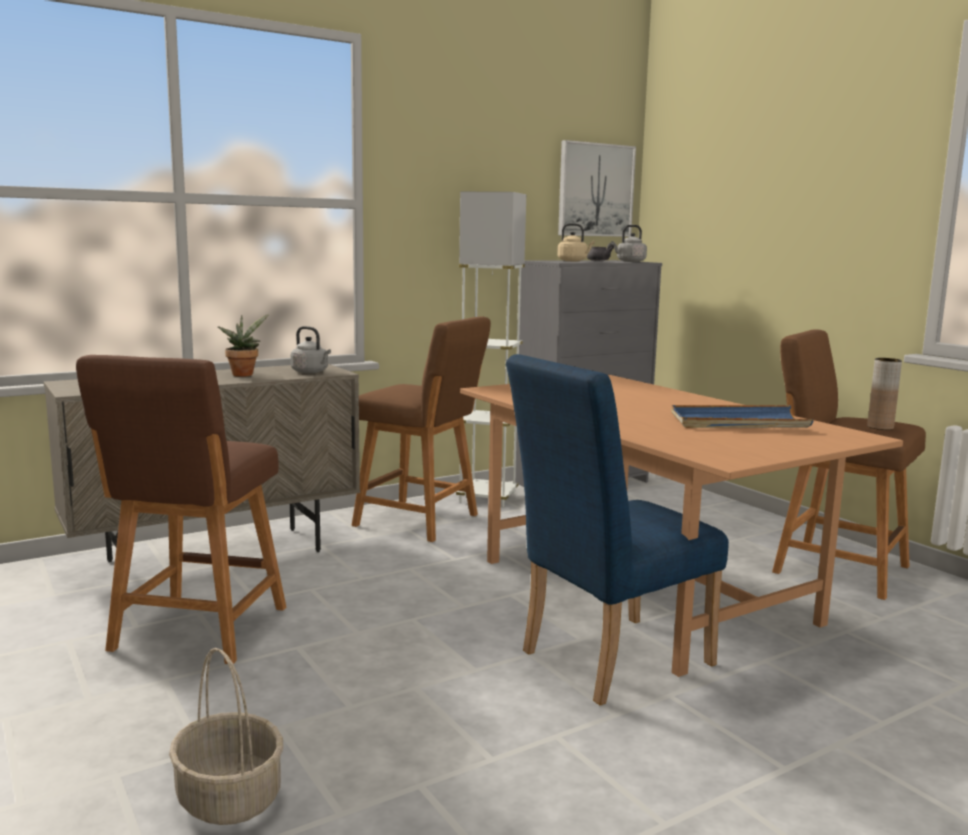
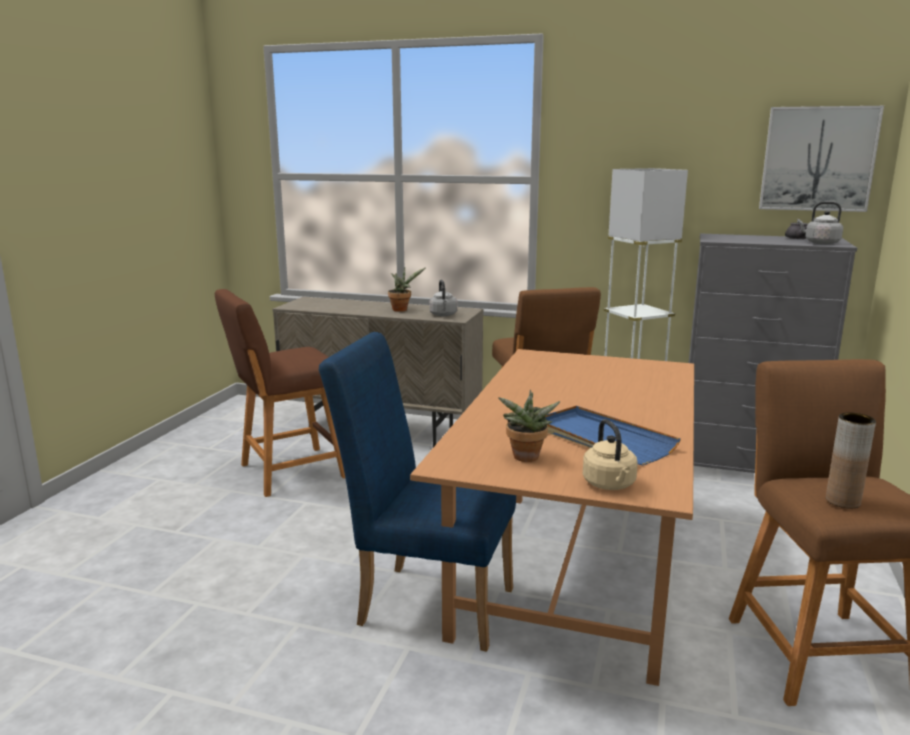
camera: 50 degrees right, 5 degrees up
(228, 797) = (140, 558): basket -> none
(573, 261) = (748, 238): beige kettle -> beige kettle (610, 485)
(747, 443) = (525, 458): none -> potted plant

